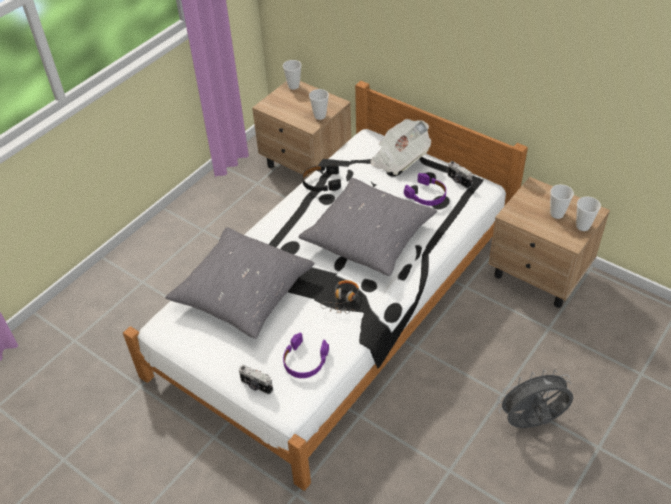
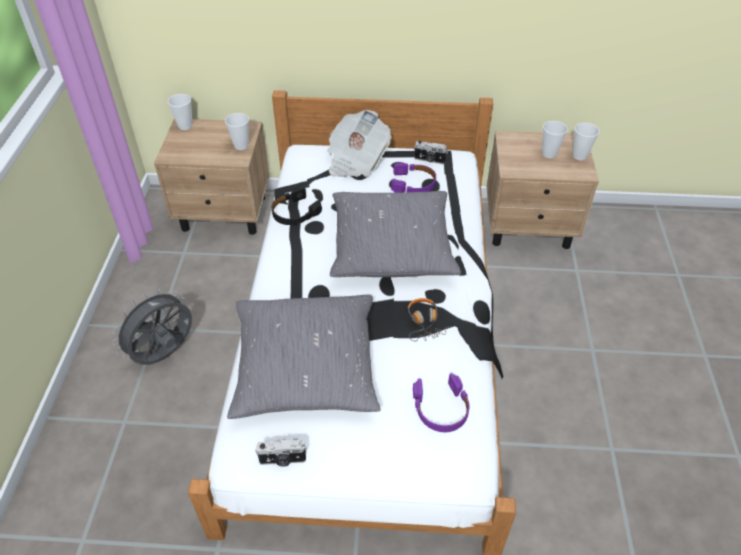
camera: 35 degrees left, 0 degrees up
(256, 386) = (413, 466): camera -> camera (282, 460)
(531, 423) = (637, 363): grey fan -> grey fan (165, 355)

